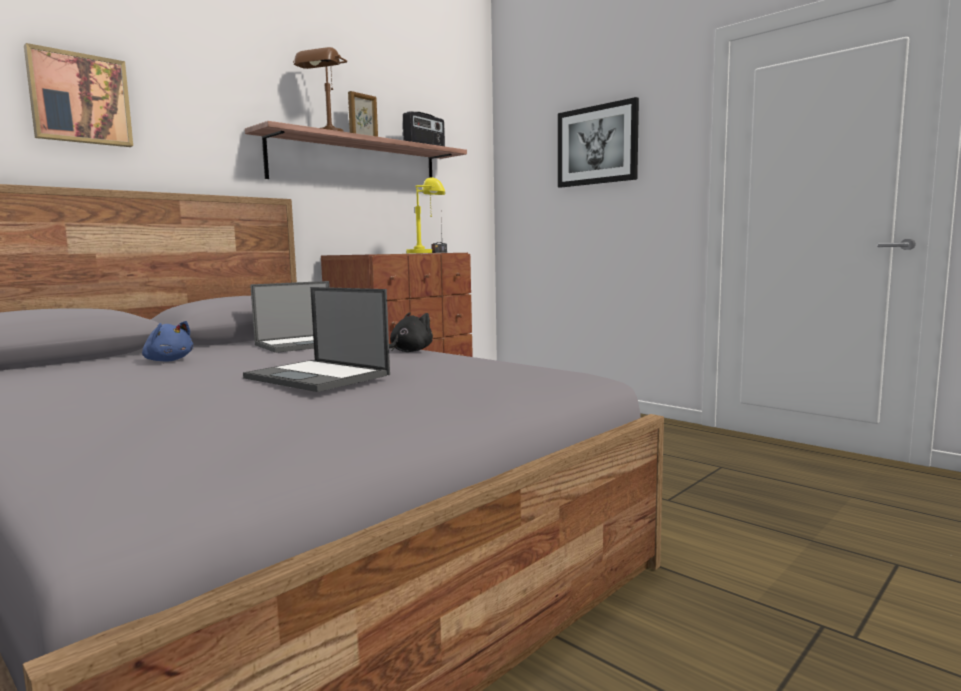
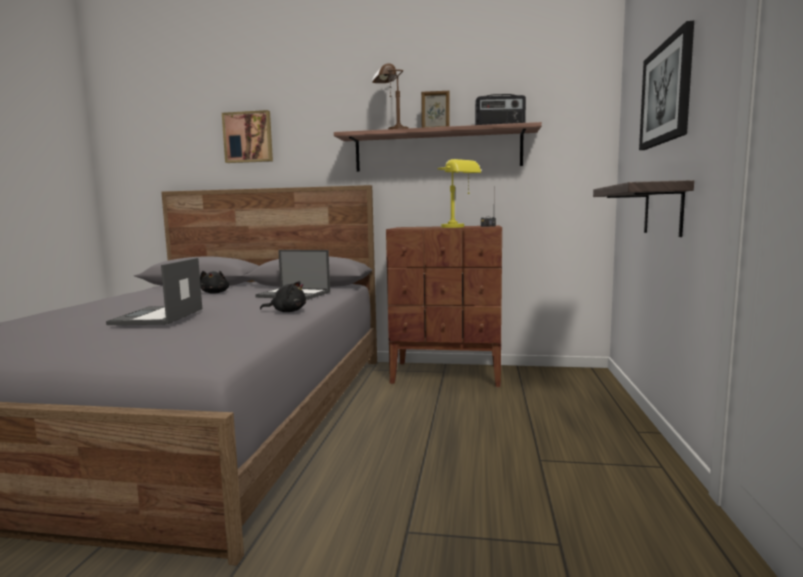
camera: 55 degrees right, 0 degrees up
(168, 361) = (215, 293): blue plush toy -> black plush toy
(603, 235) = (663, 209): none -> shelf

